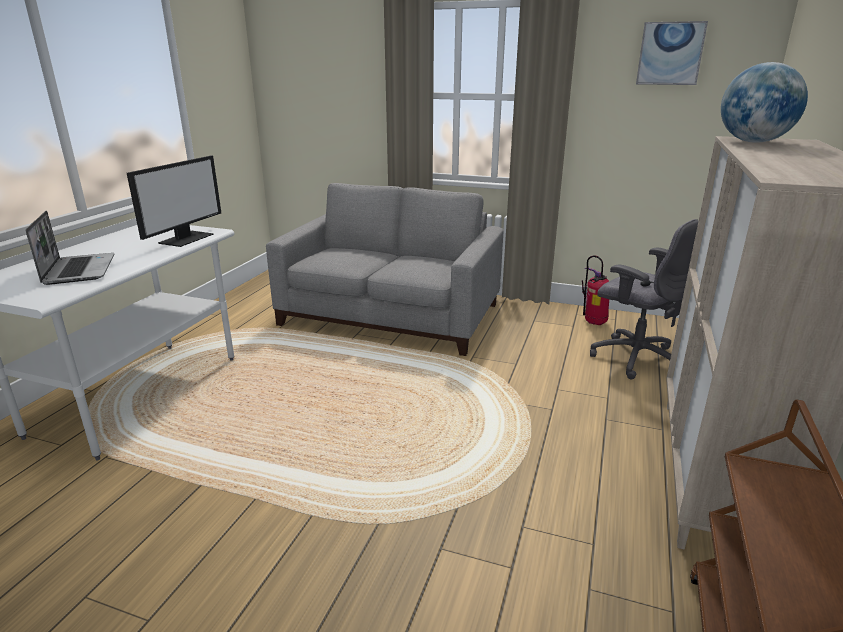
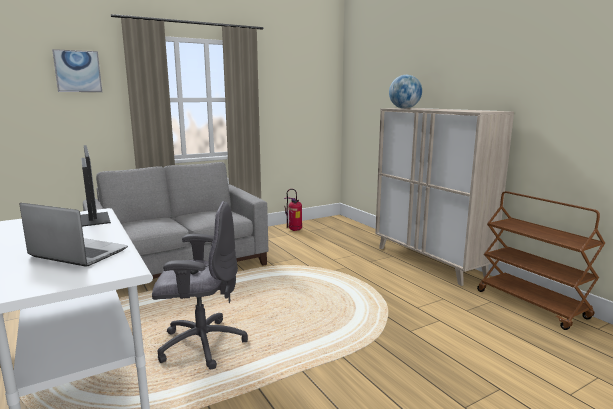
camera: 50 degrees left, 10 degrees down
(634, 358) = (336, 237): grey office chair -> grey office chair (201, 344)
(670, 53) = (298, 75): picture -> picture (78, 71)

